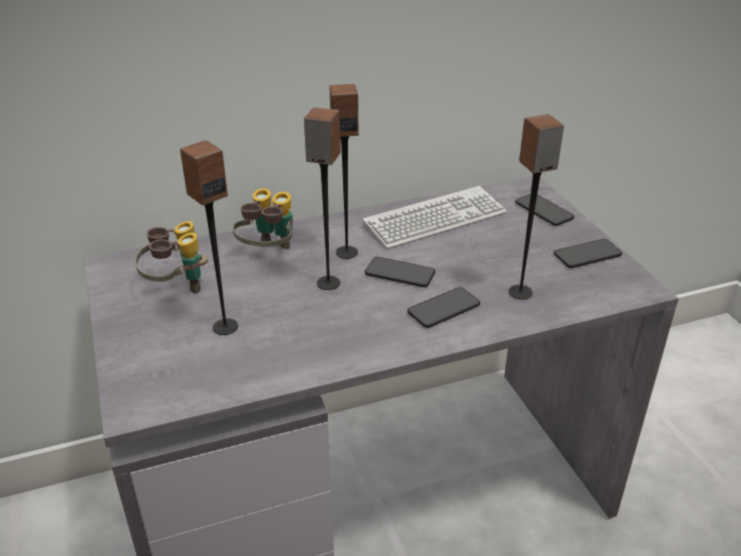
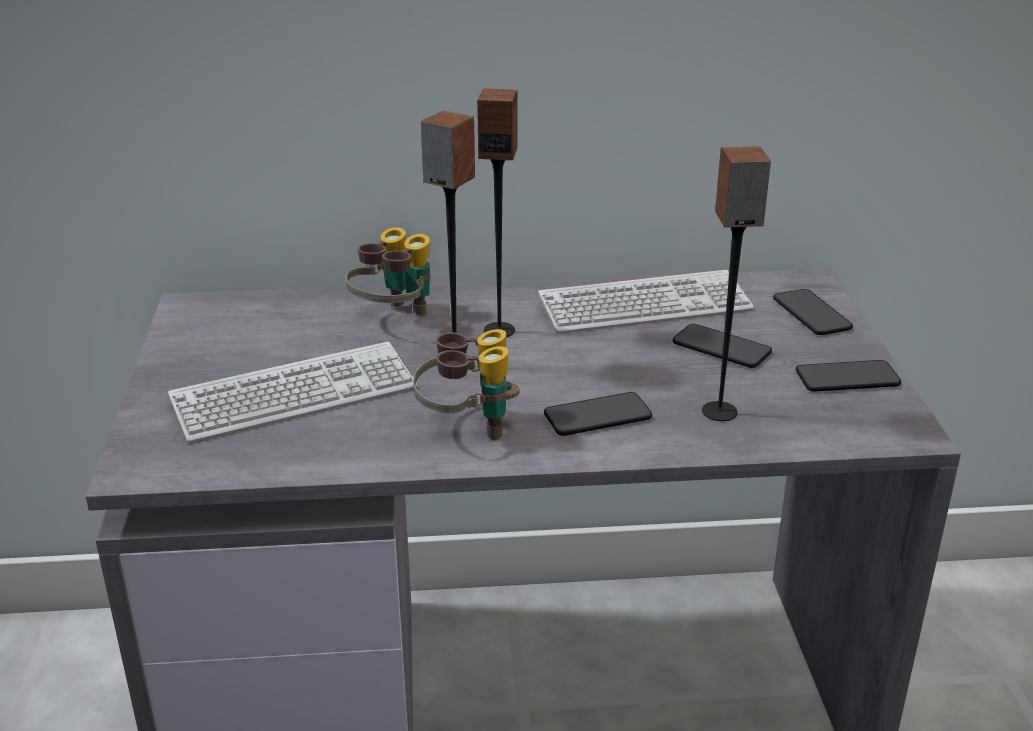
camera: 15 degrees right, 5 degrees down
(176, 287) = (257, 342): binoculars -> binoculars (467, 427)
(225, 326) = (294, 395): speaker -> keyboard
(400, 273) = (559, 365): phone -> phone (721, 348)

